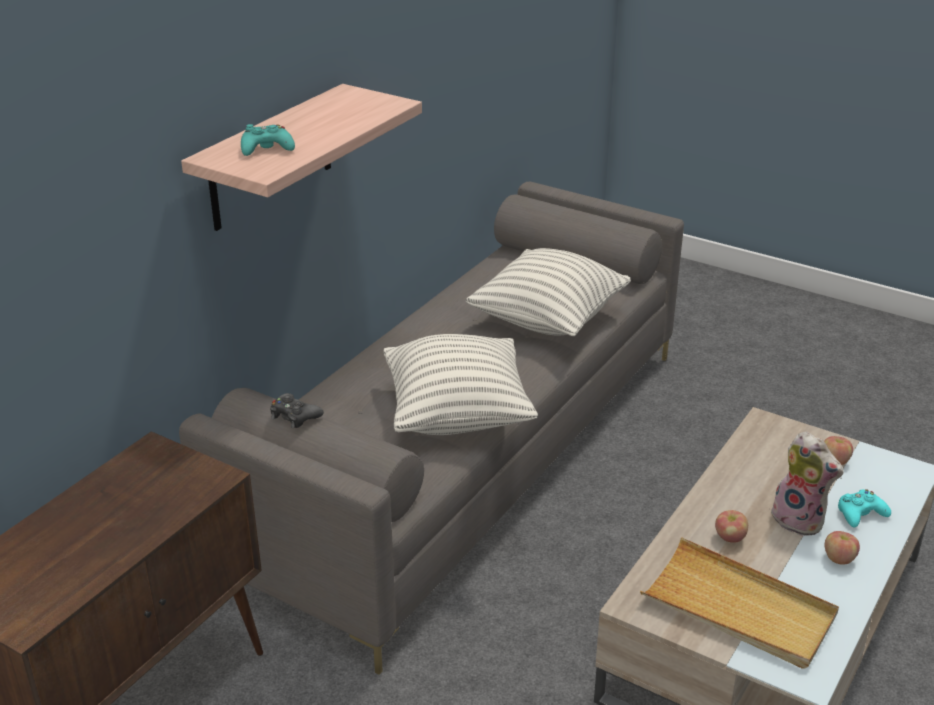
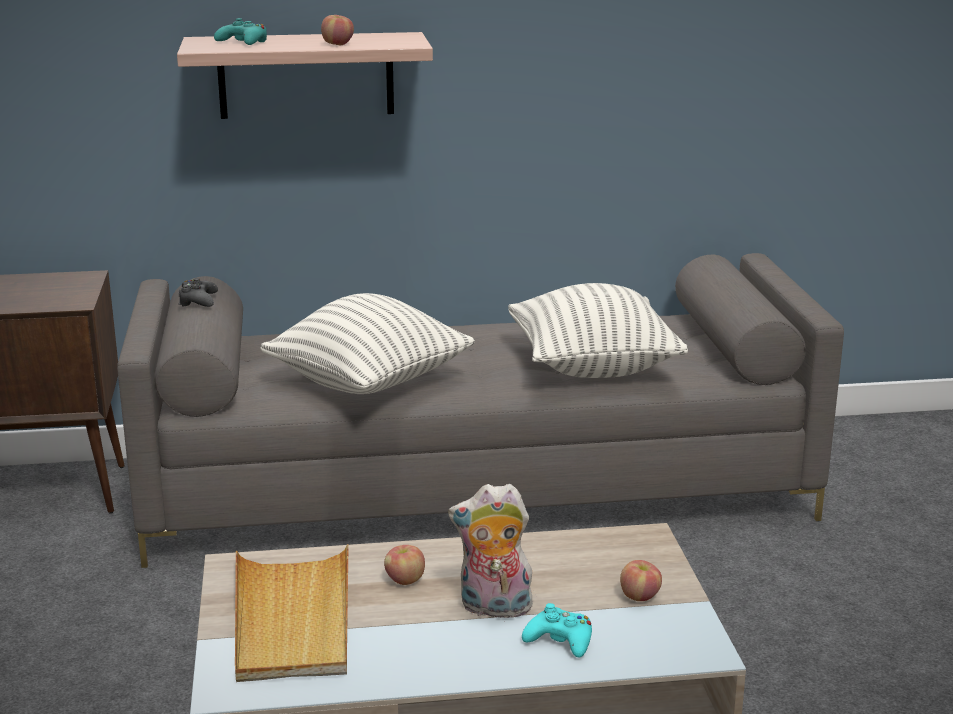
camera: 50 degrees right, 10 degrees down
(800, 520) = (493, 609): plush toy -> plush toy turned 90 degrees clockwise
(839, 558) = (455, 651): apple -> apple (338, 44)

